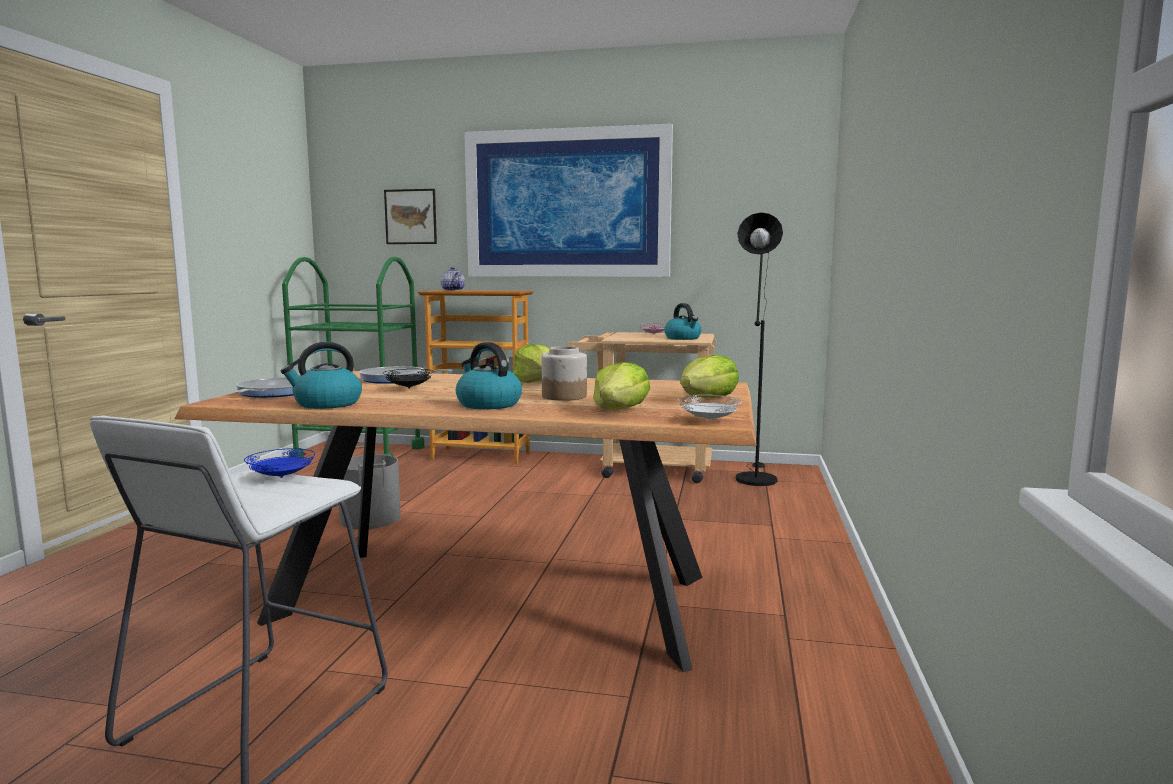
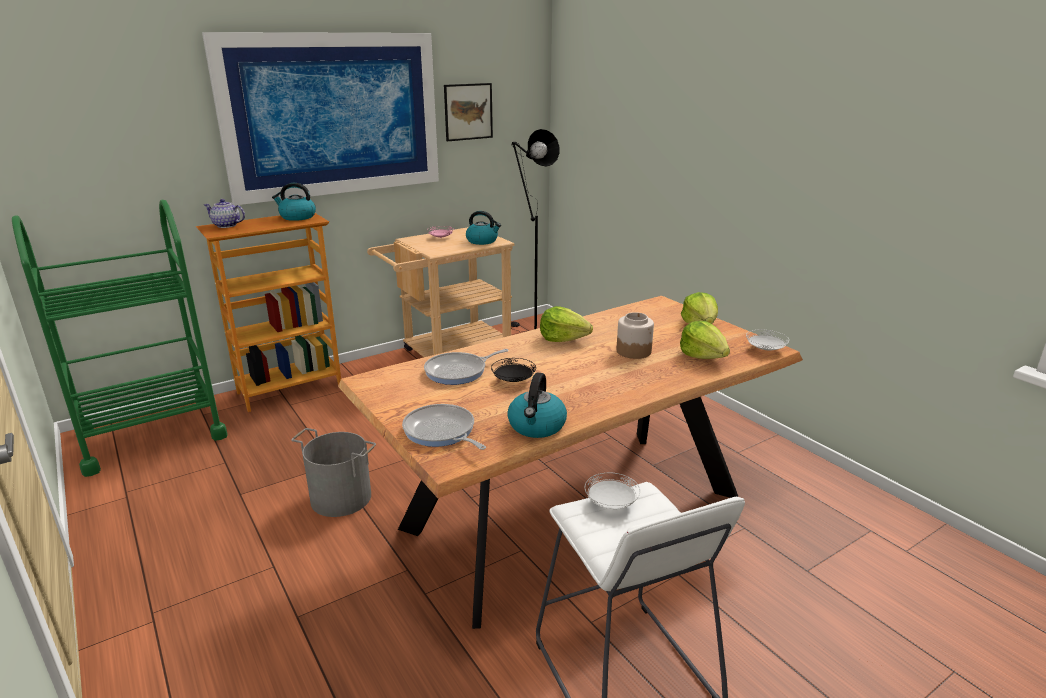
camera: 45 degrees left, 15 degrees up
(281, 477) = (611, 503): blue plate -> white plate
(411, 216) = (137, 139): picture -> picture (468, 111)
(488, 404) = (626, 380): kettle -> kettle (297, 217)

